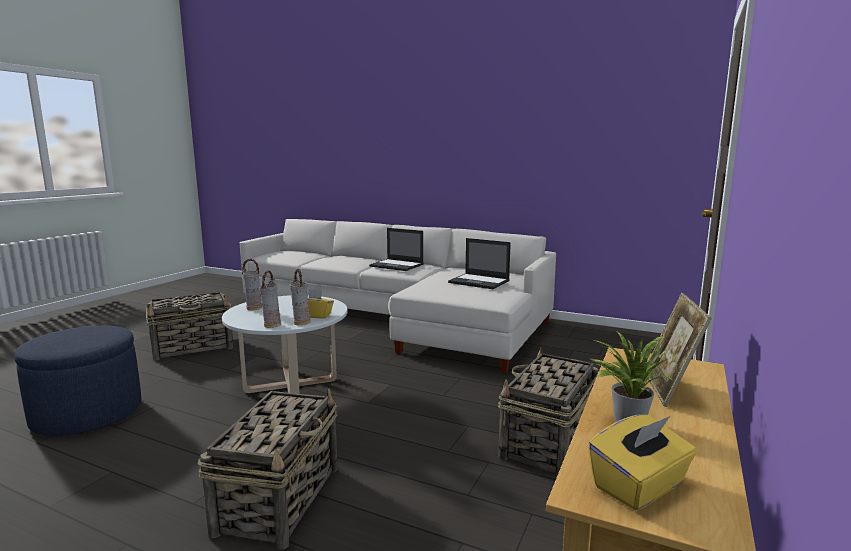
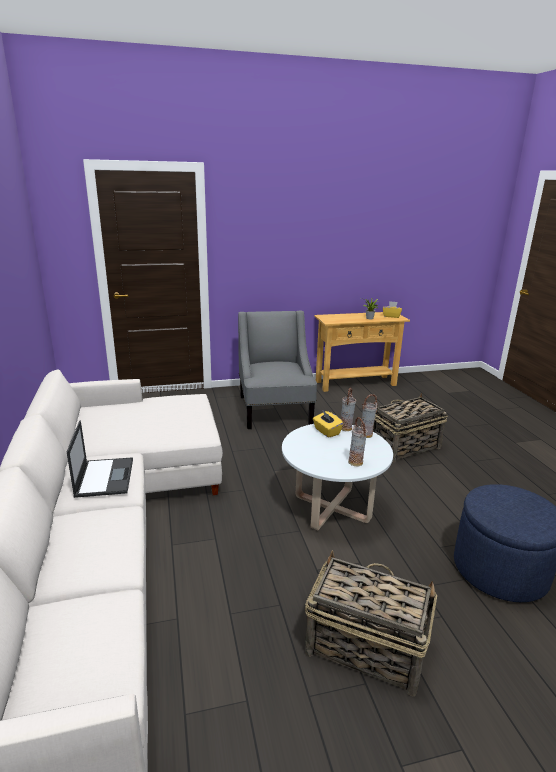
camera: 130 degrees left, 10 degrees up
(479, 282) = (148, 411): laptop -> none
(547, 442) = (275, 410): basket -> grey armchair
(669, 390) = (344, 317): picture frame -> none

